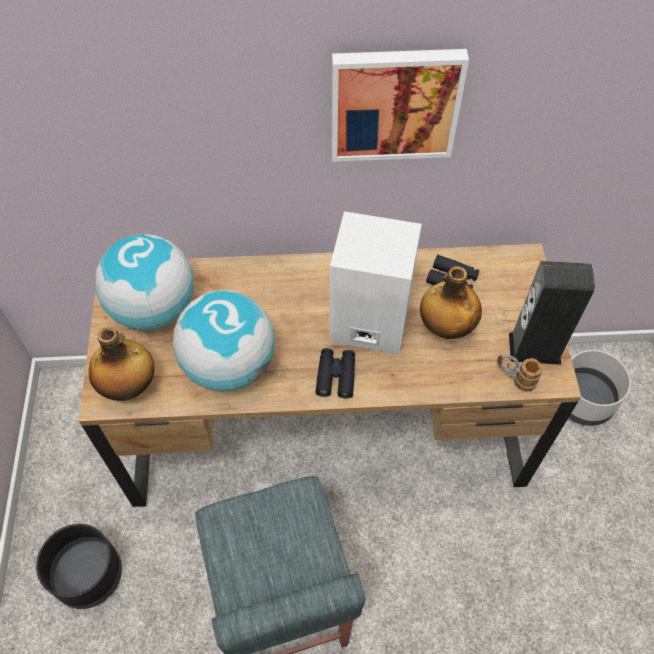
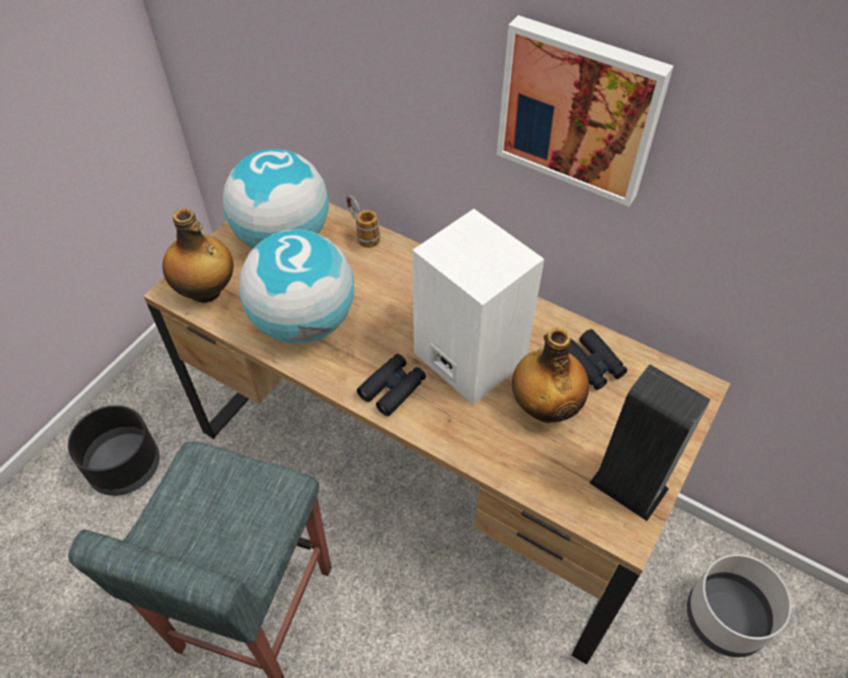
camera: 35 degrees right, 5 degrees down
(514, 379) = (577, 503): mug -> mug (362, 233)

